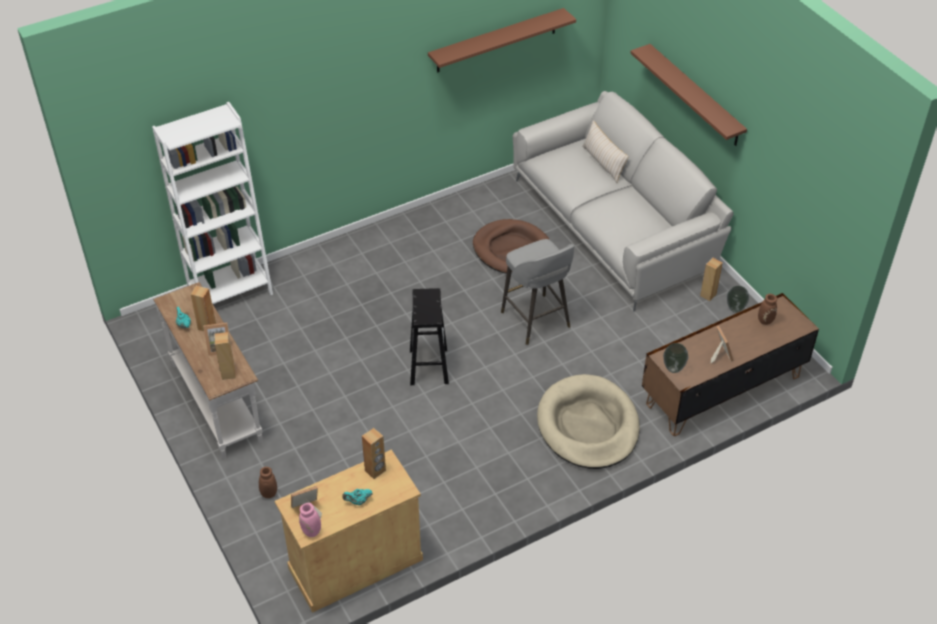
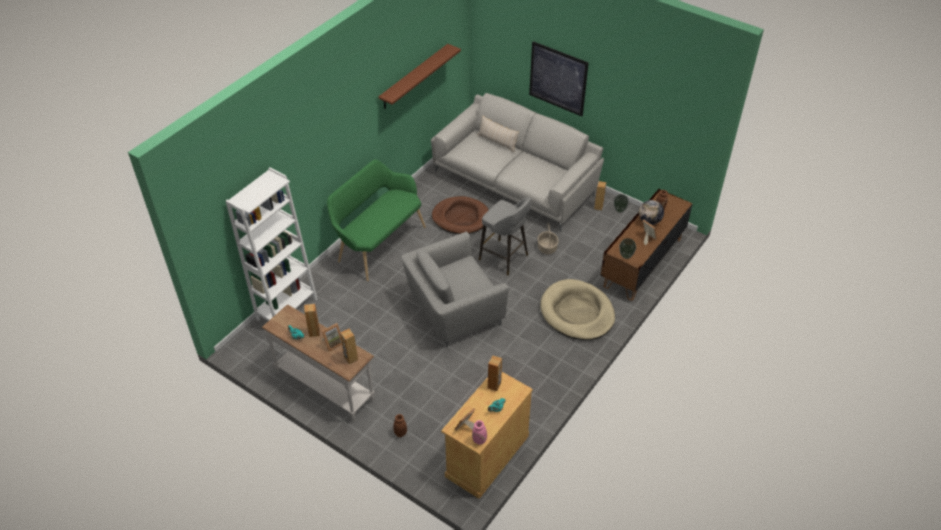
camera: 25 degrees left, 0 degrees up
(388, 249) = (378, 243): none -> green bench
(428, 366) = (453, 310): black stool -> grey armchair
(602, 327) = (547, 248): none -> basket
(695, 95) = (558, 78): brown shelf -> picture
(738, 333) = (649, 221): none -> globe

